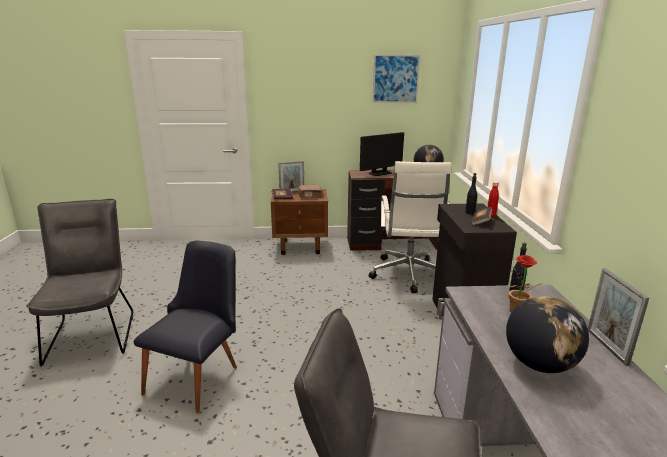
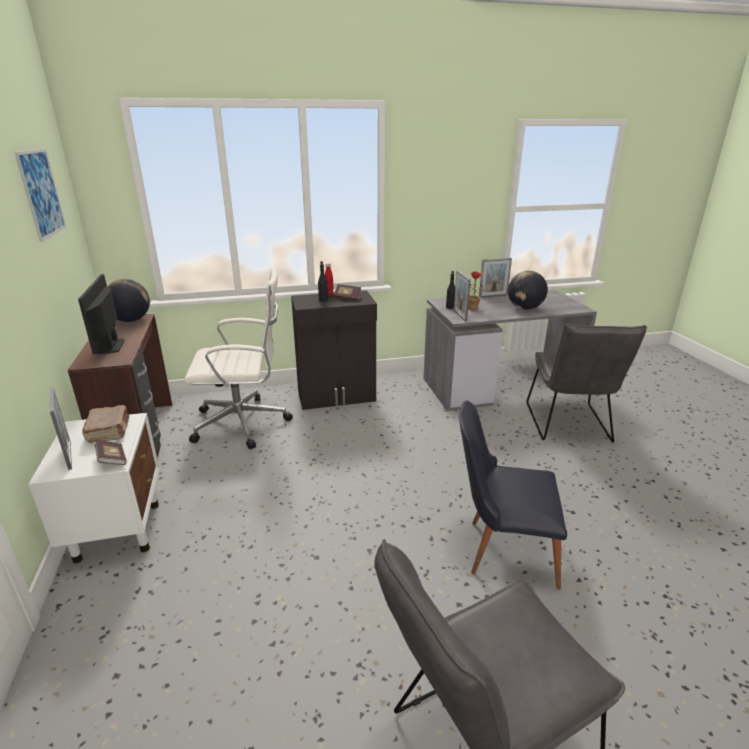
camera: 100 degrees left, 5 degrees up
(301, 247) = (118, 530): brown nightstand -> white nightstand
(380, 173) = (110, 346): monitor -> monitor turned 150 degrees counterclockwise
(480, 296) = (460, 315): none -> picture frame

